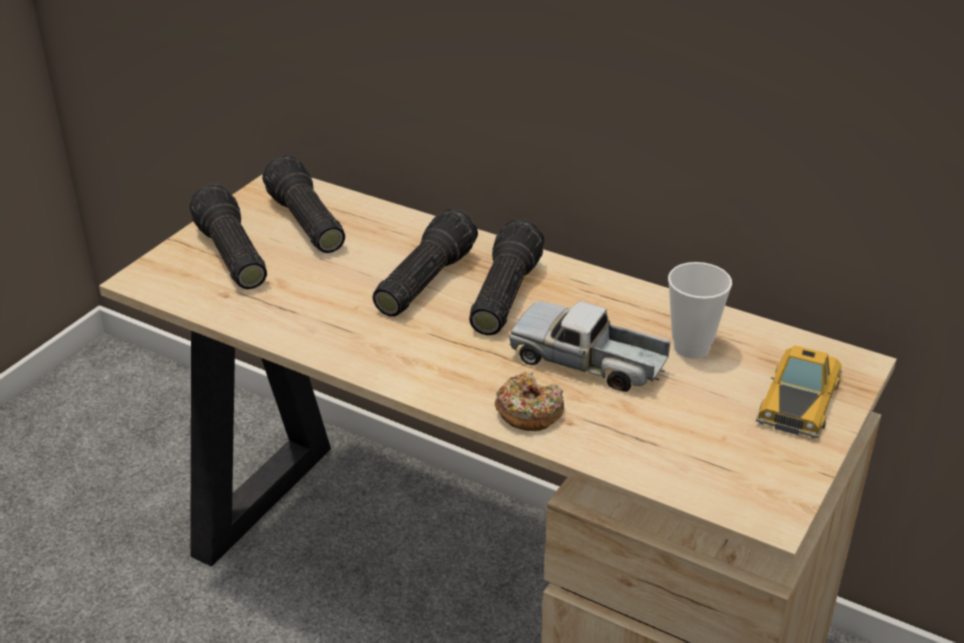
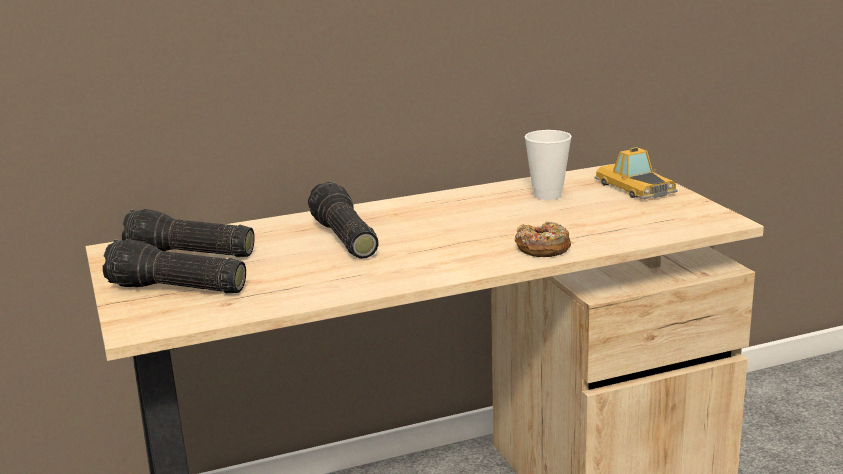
camera: 50 degrees left, 15 degrees down
(502, 294) = (404, 222): flashlight -> none
(588, 361) = (517, 221): toy truck -> none

